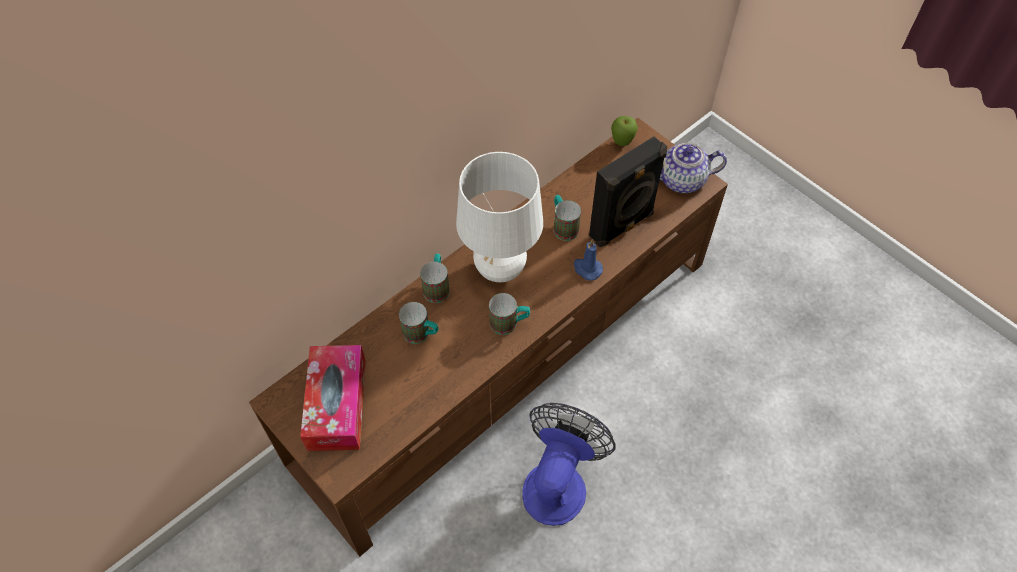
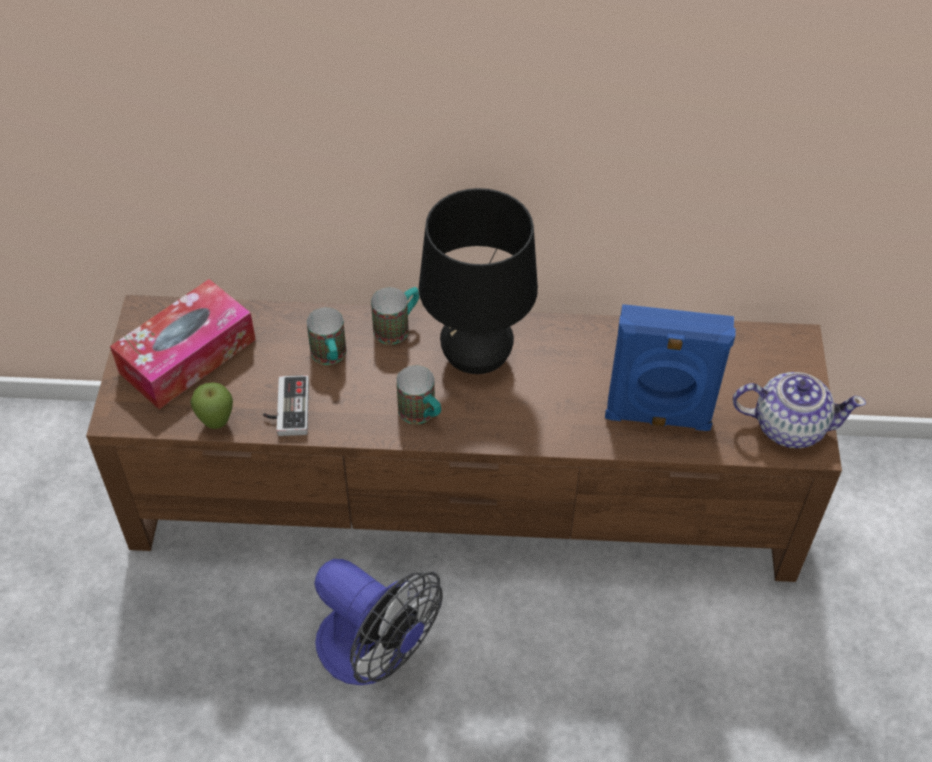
camera: 45 degrees right, 5 degrees down
(433, 384) = (286, 408): none -> game controller
(500, 269) = (476, 359): white table lamp -> black table lamp
(558, 481) = (375, 653): fan -> fan turned 60 degrees clockwise
(563, 226) = (592, 369): mug -> none
(587, 269) = (564, 428): blue candle -> none
(621, 143) = (764, 337): apple -> apple (217, 423)
(622, 226) = (657, 418): black speaker -> blue speaker
(682, 181) = (788, 426): teapot -> teapot turned 150 degrees clockwise

